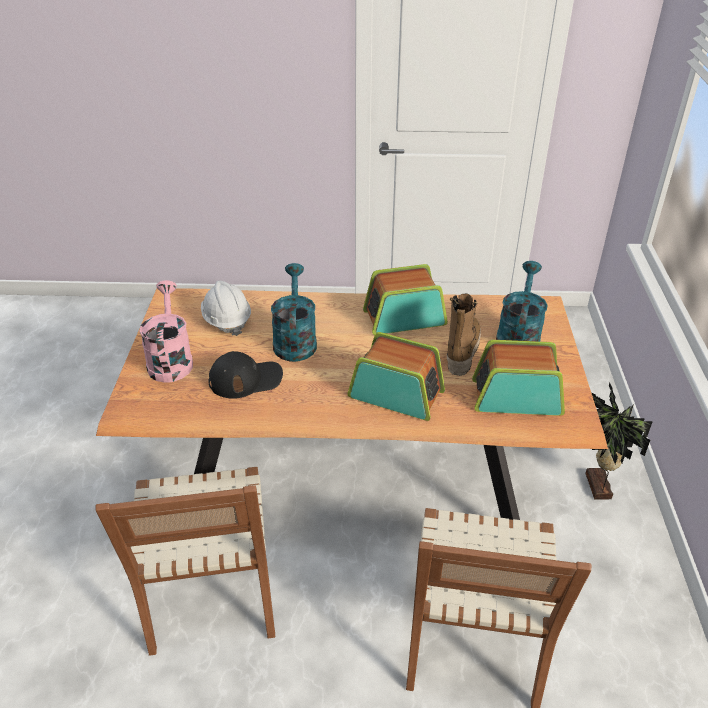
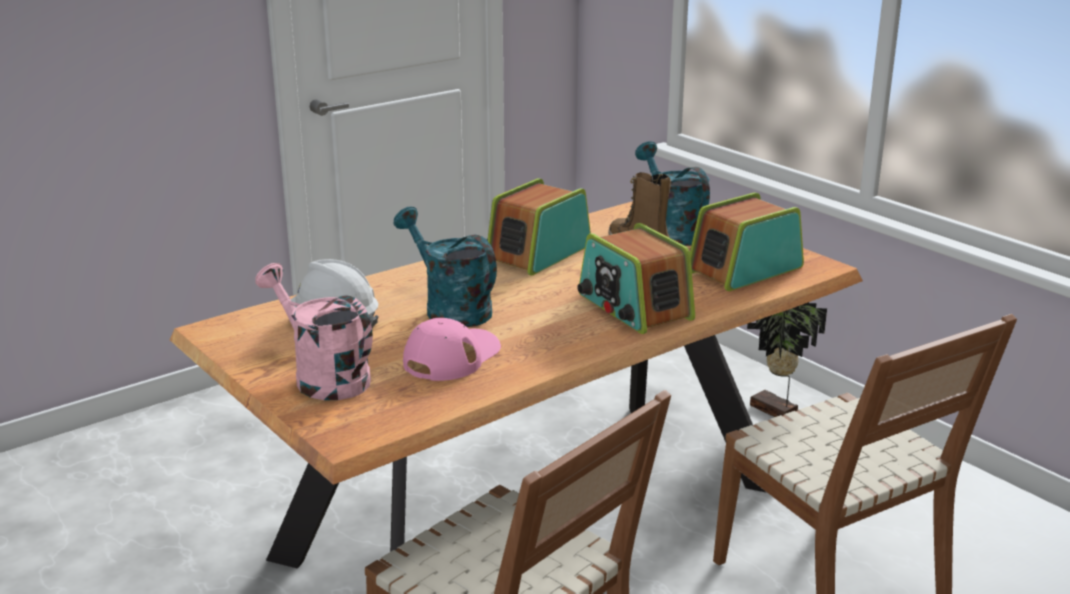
camera: 40 degrees left, 15 degrees down
(246, 379) = (452, 357): black cap -> pink cap
(396, 393) = (634, 307): radio -> radio turned 105 degrees counterclockwise

